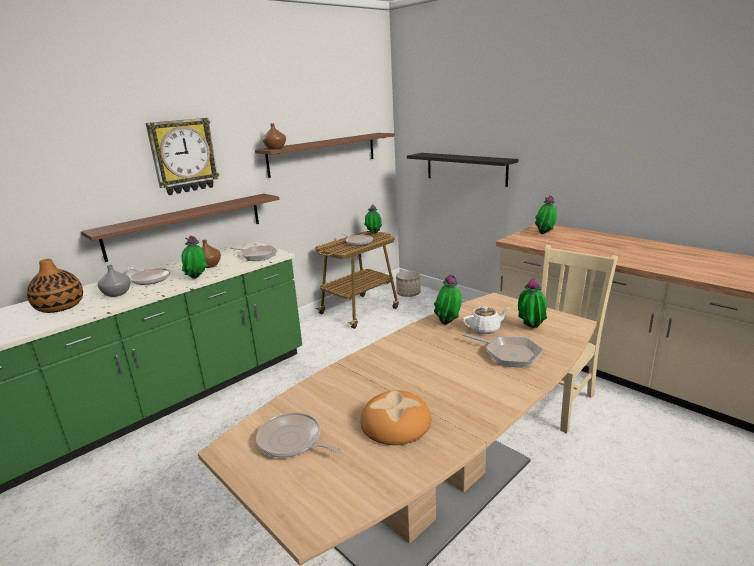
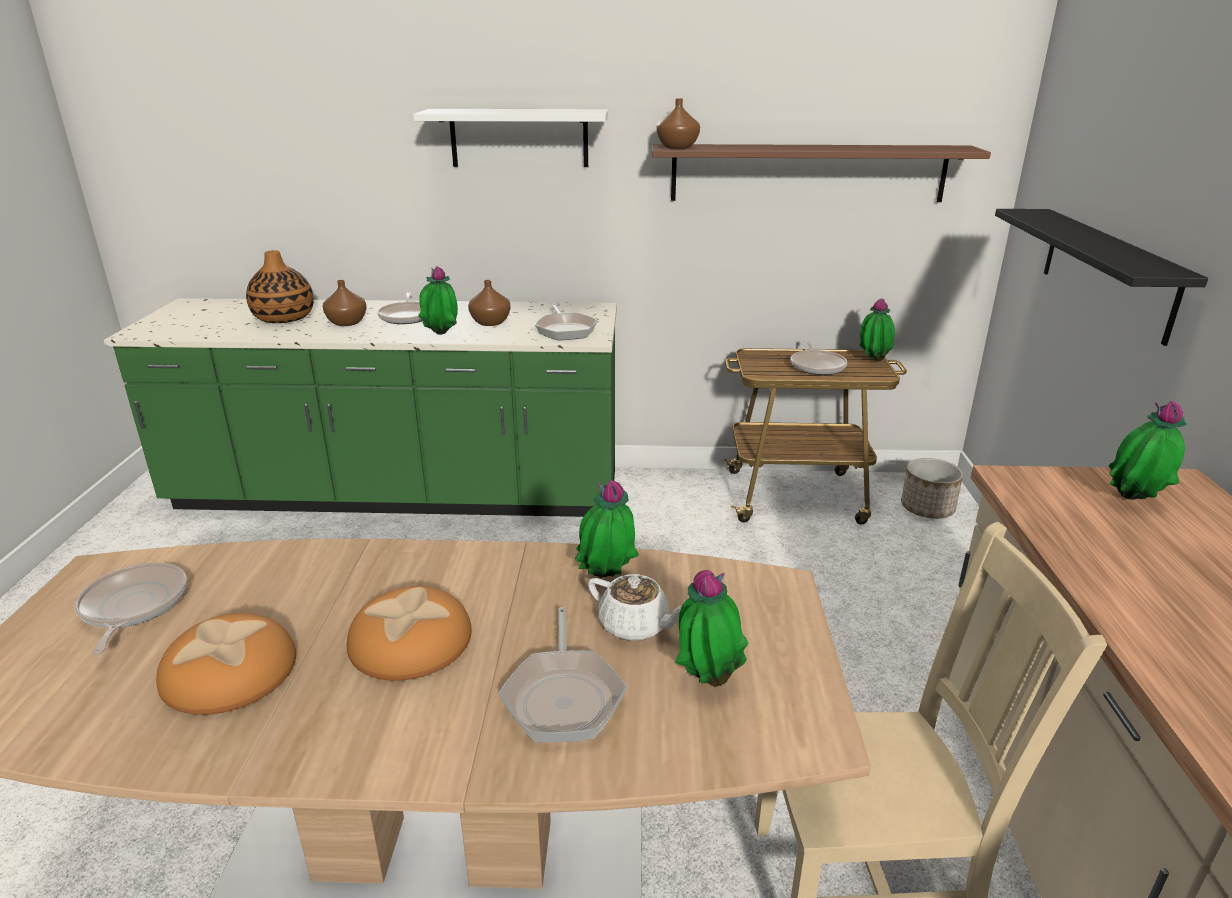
camera: 45 degrees right, 5 degrees up
(117, 293) = (347, 323): grey vase -> brown vase
(183, 156) = (519, 138): wall clock -> white shelf
(186, 225) = (507, 251): brown shelf -> none
(433, 373) = (411, 640): none -> bread

